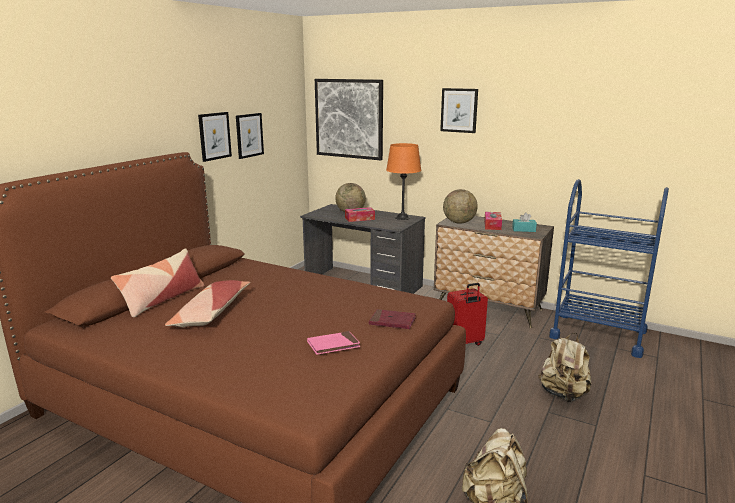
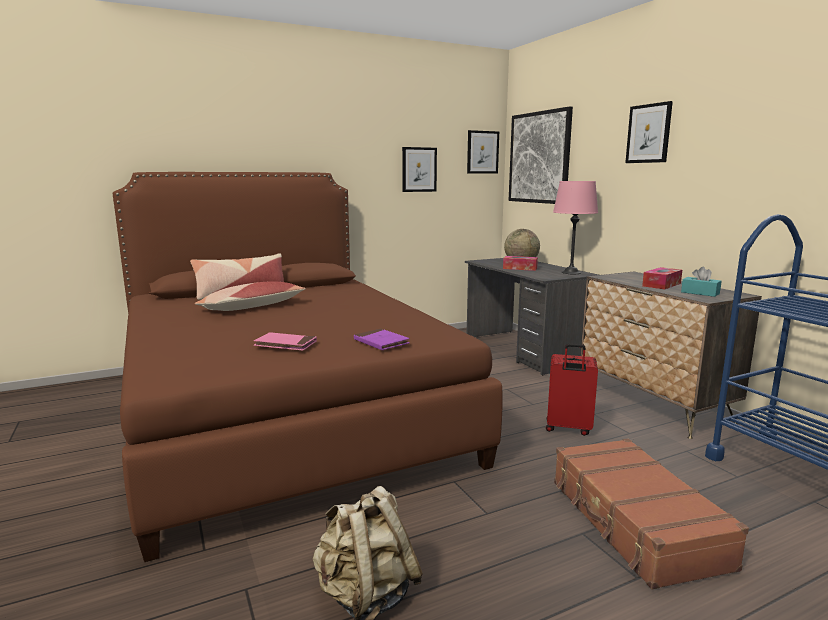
camera: 35 degrees right, 5 degrees down
(214, 136) = (373, 164): picture -> picture (482, 152)
(392, 321) = (381, 342): red book -> purple book
(402, 217) = (571, 272): orange table lamp -> pink table lamp
(459, 222) = (620, 278): globe -> none
(563, 394) = (634, 523): beige backpack -> brown suitcase

